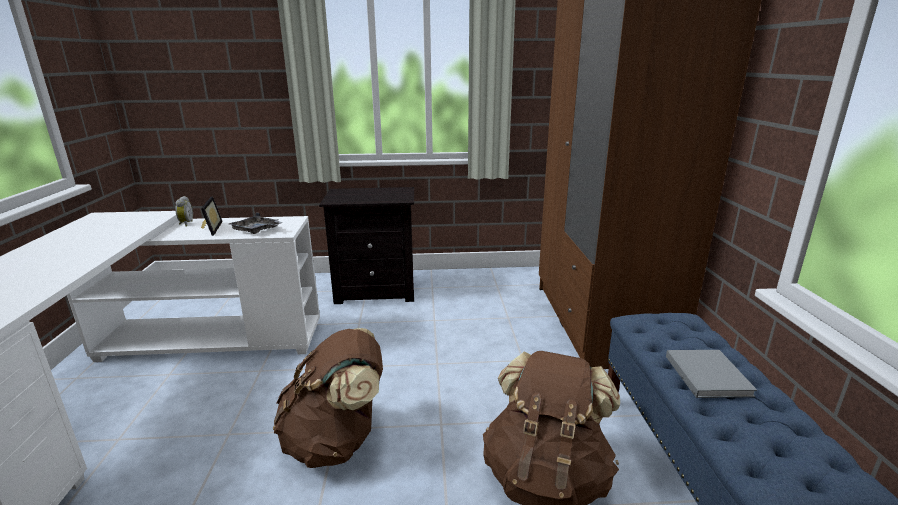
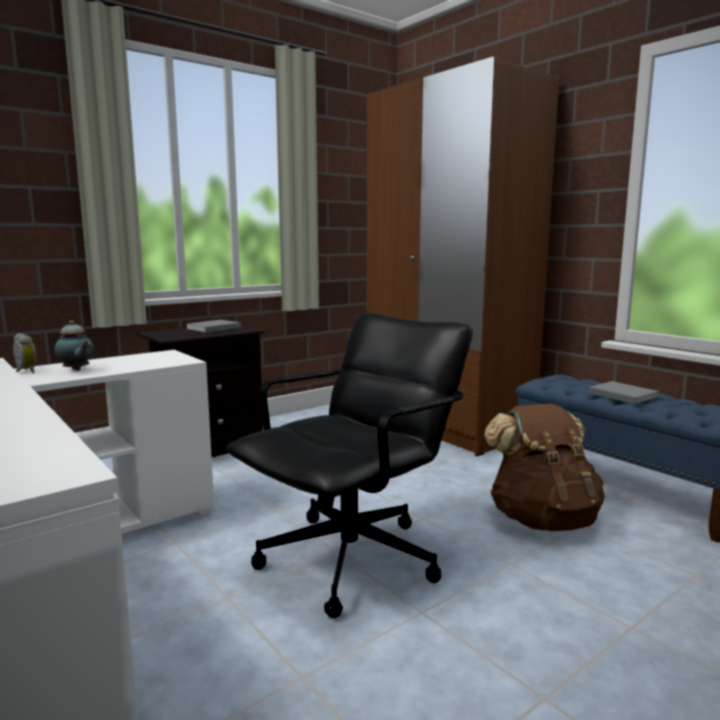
camera: 35 degrees left, 10 degrees down
(209, 229) = (77, 370): picture frame -> teapot
(256, 230) = (146, 363): grey tray -> none
(337, 441) = (353, 560): brown backpack -> black office chair
(384, 192) = (212, 328): none -> grey book

